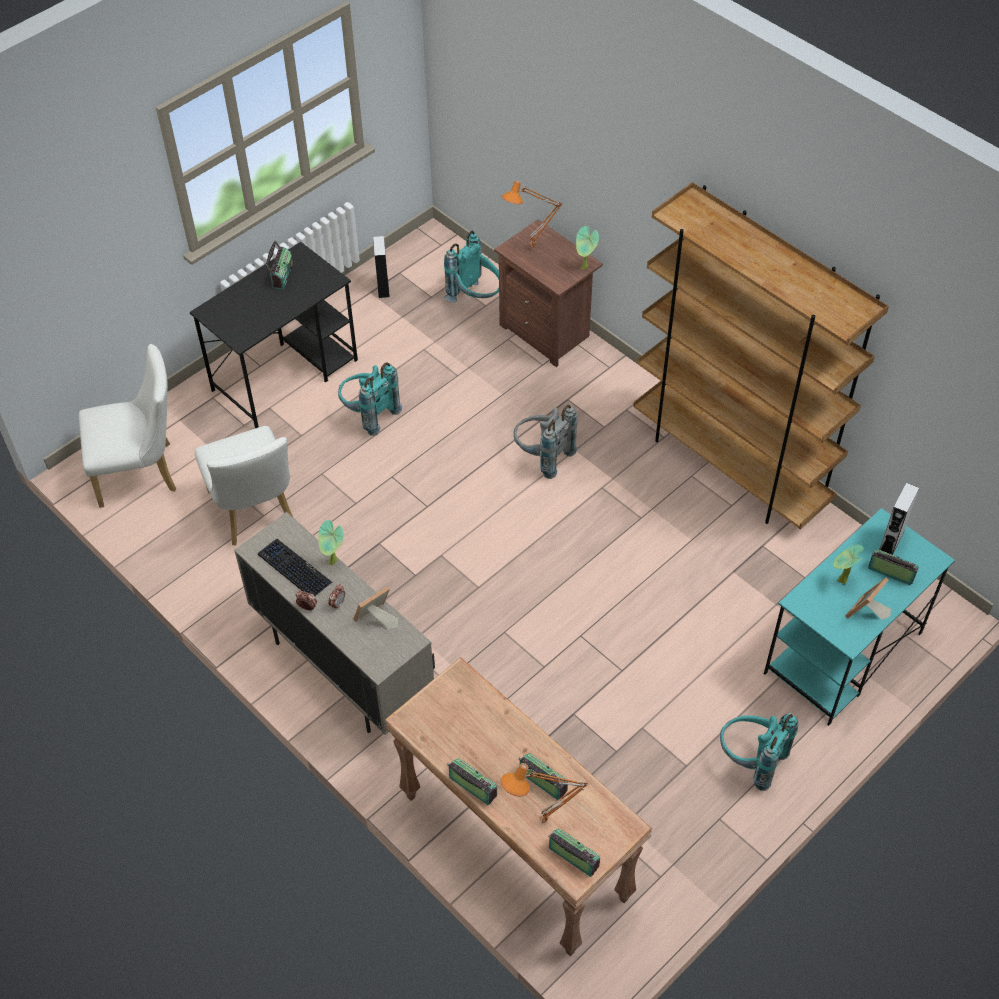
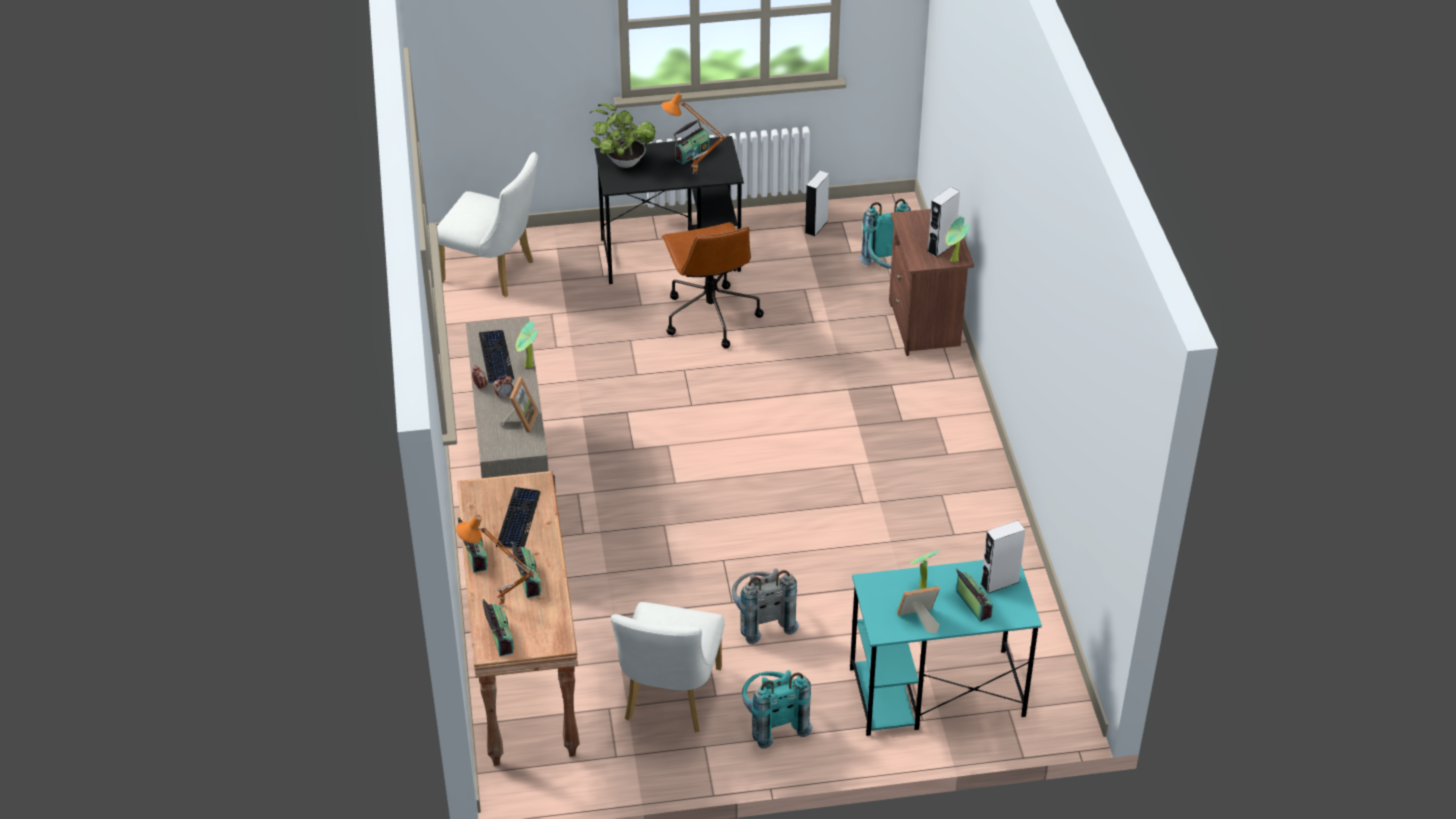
camera: 35 degrees right, 10 degrees down
(227, 312) = (623, 161): none -> potted plant
(255, 513) = (551, 342): white chair -> white chair (669, 700)
(368, 414) = (710, 315): turquoise backpack -> brown office chair
(376, 620) = (521, 420): picture frame -> picture frame turned 105 degrees clockwise
(477, 725) = (518, 519): none -> keyboard
(532, 250) = (922, 228): orange table lamp -> orange table lamp (694, 174)
(542, 457) = (824, 416): grey backpack -> grey backpack (761, 620)
(563, 260) = (941, 247): none -> grey speaker
(730, 465) = (985, 504): brown bookcase -> none

